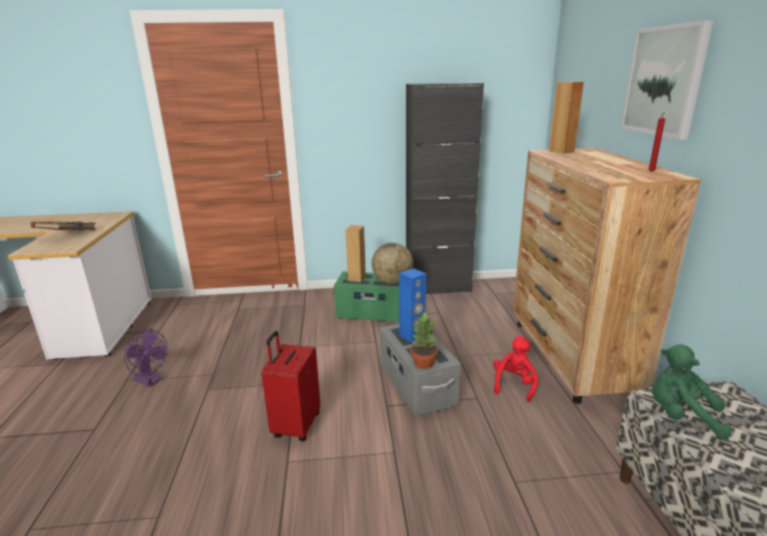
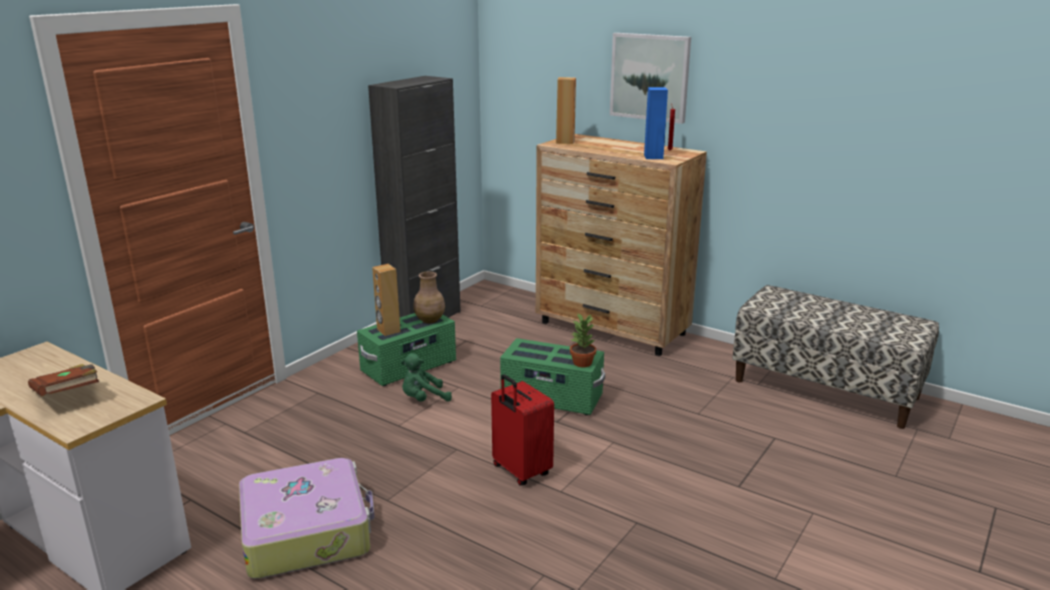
camera: 50 degrees left, 0 degrees up
(151, 381) = (307, 531): purple fan -> suitcase
(392, 282) = (430, 320): globe -> brown vase
(412, 335) = (537, 350): blue speaker -> blue speaker (654, 157)
(417, 385) = (552, 398): grey storage box -> green storage box
(514, 385) = (610, 364): red plush toy -> none
(681, 416) = (775, 310): green plush toy -> green plush toy (423, 399)

